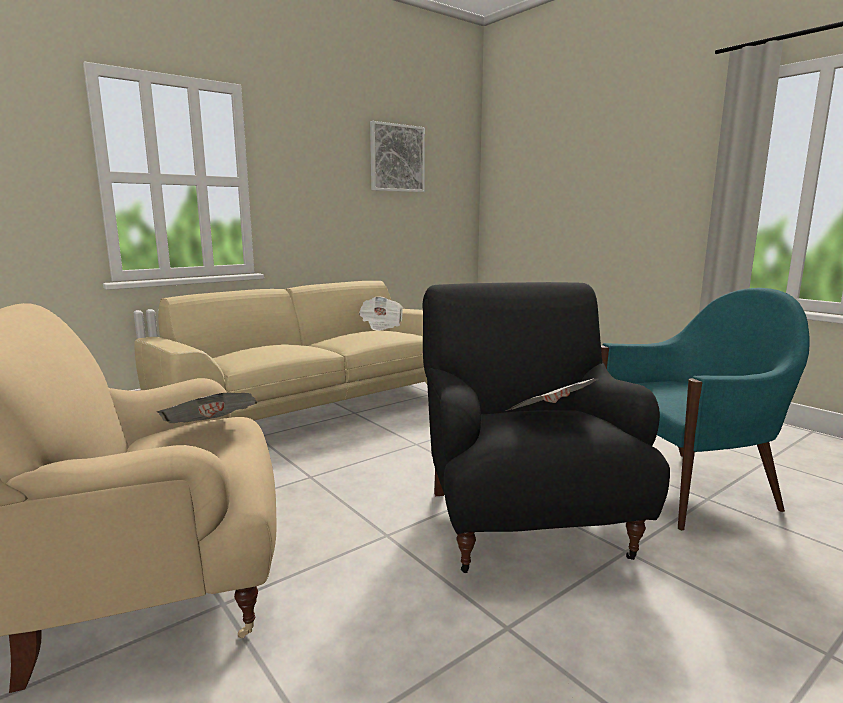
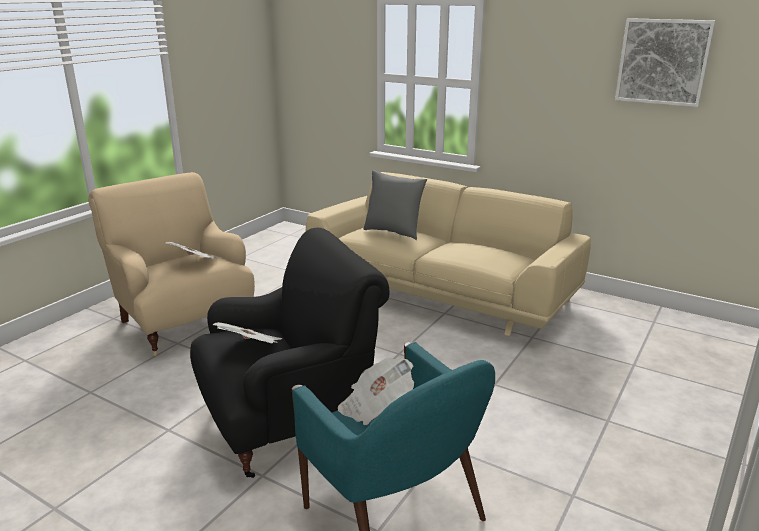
camera: 70 degrees right, 10 degrees up
(272, 346) = (393, 232): none -> grey pillow
(381, 326) = (508, 249): newspaper -> newspaper (375, 407)

